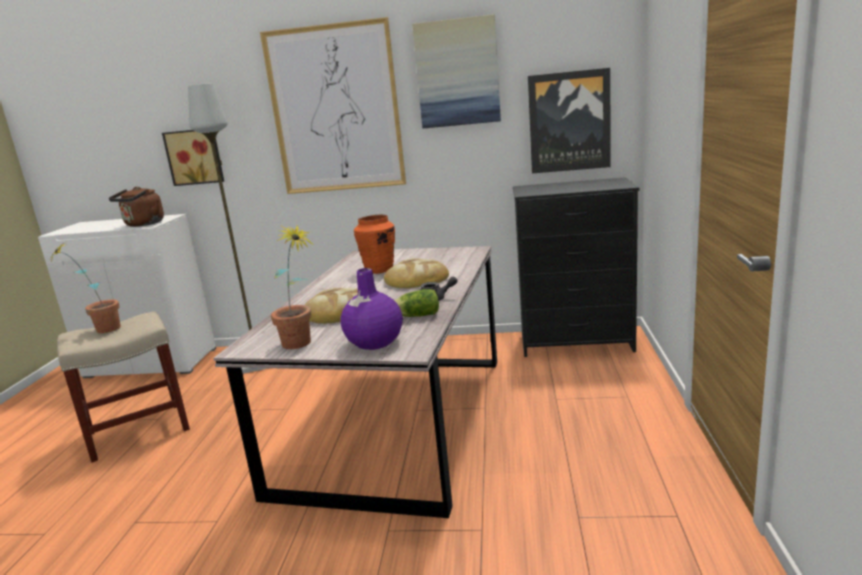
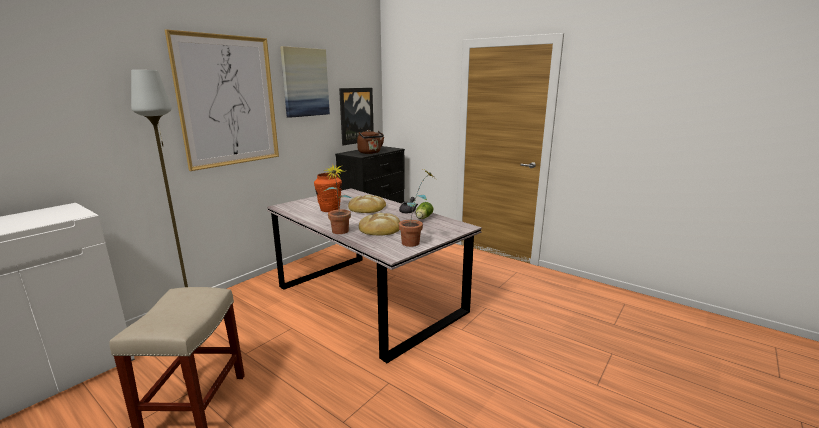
camera: 60 degrees left, 0 degrees up
(100, 330) = (170, 313): potted plant -> potted plant (339, 233)
(143, 224) = (62, 216): brown kettle -> brown kettle (370, 153)
(195, 156) = (86, 141): picture -> none
(374, 342) = (442, 230): purple vase -> none

